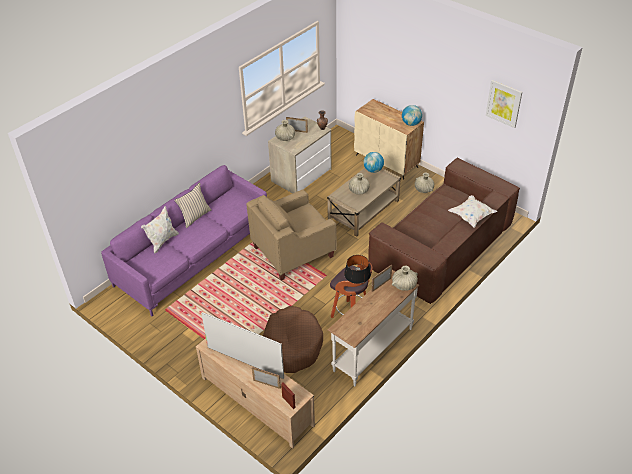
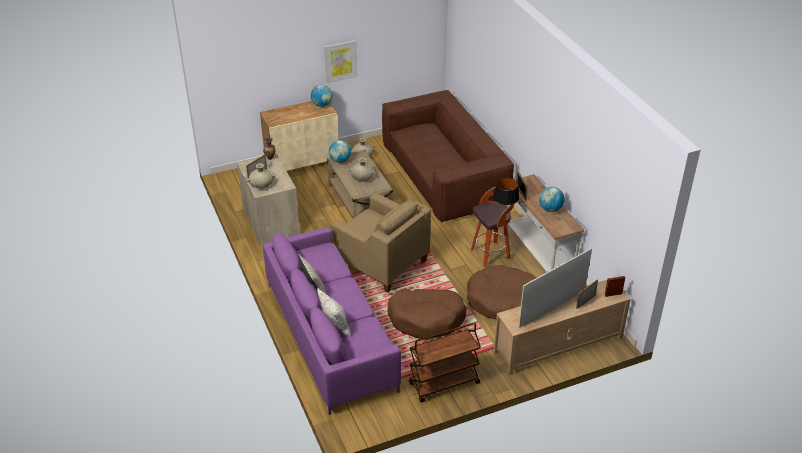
camera: 65 degrees left, 5 degrees down
(172, 339) = (444, 384): none -> brown cart
(242, 303) = (426, 319): none -> brown dog bed
(293, 252) = (381, 263): beige armchair -> beige armchair turned 45 degrees counterclockwise
(370, 313) = (550, 209): none -> globe
(404, 285) = (529, 181): beige vase -> none
(471, 216) = (464, 124): white pillow -> none
(504, 103) = (404, 27): picture -> picture (340, 61)

